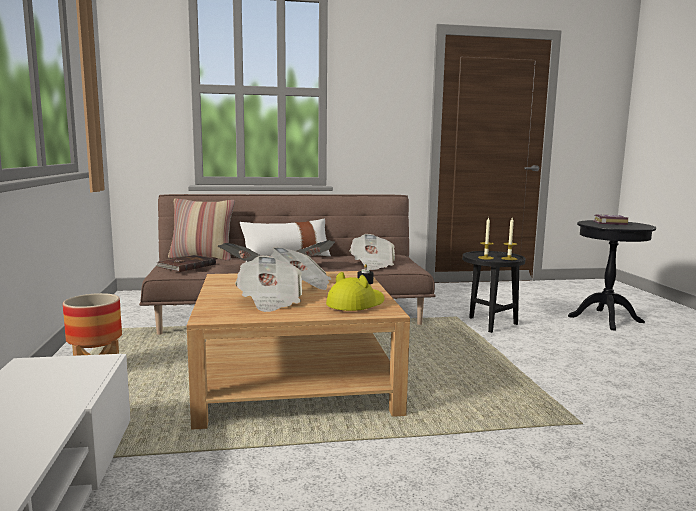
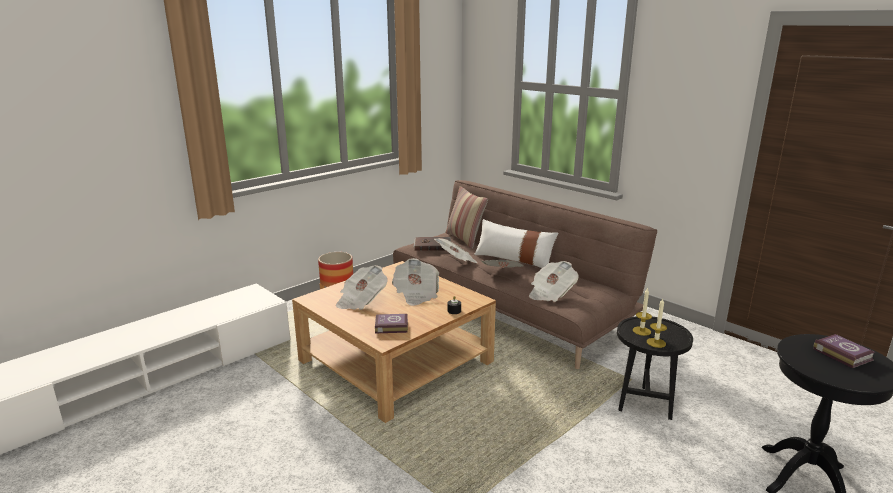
camera: 55 degrees right, 10 degrees up
(356, 304) = (390, 326): yellow hat -> book

